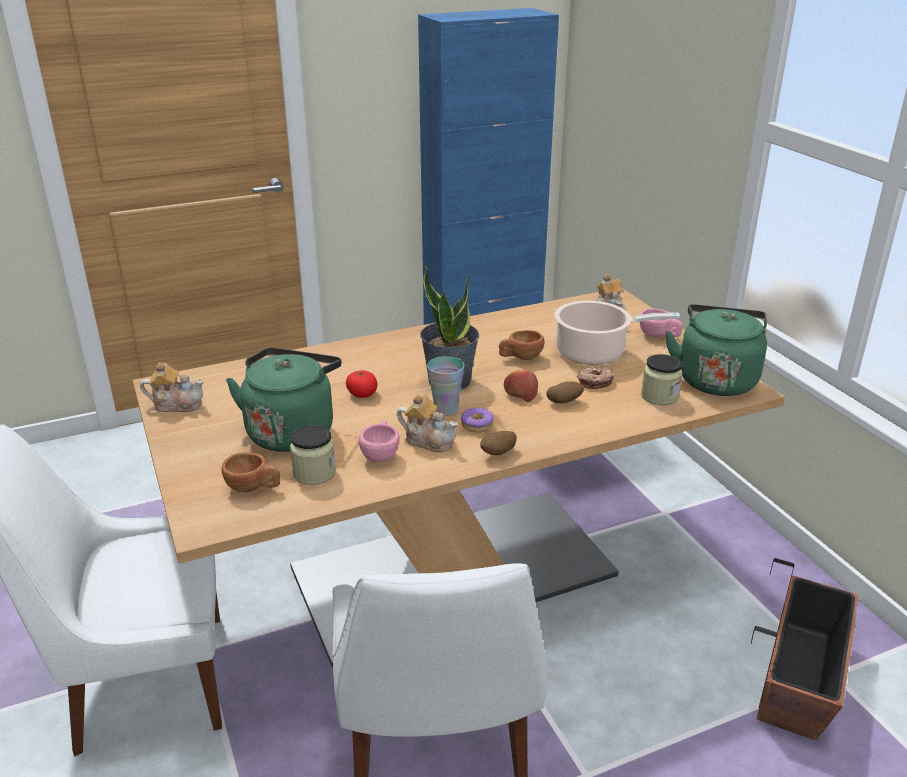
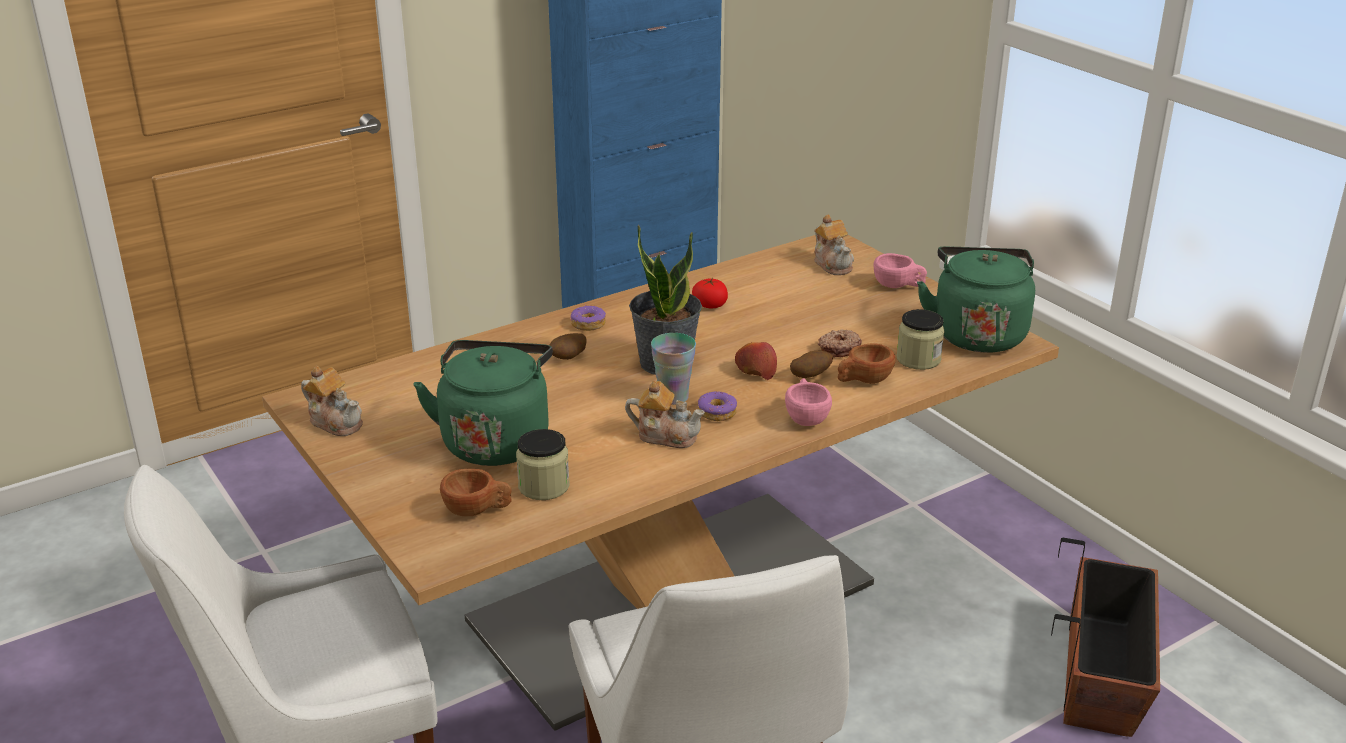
camera: 10 degrees left, 0 degrees up
(176, 404) = (336, 422): teapot -> teapot turned 45 degrees clockwise
(362, 394) = (564, 388): tomato -> tomato (710, 305)
(381, 454) = (615, 457): pink cup -> pink cup (806, 417)
(399, 345) = (588, 324): none -> donut
(498, 453) = (753, 443): potato -> potato (568, 358)
(520, 357) = (741, 327): brown cup -> brown cup (863, 381)
(595, 352) = (829, 313): cooking pot -> none

